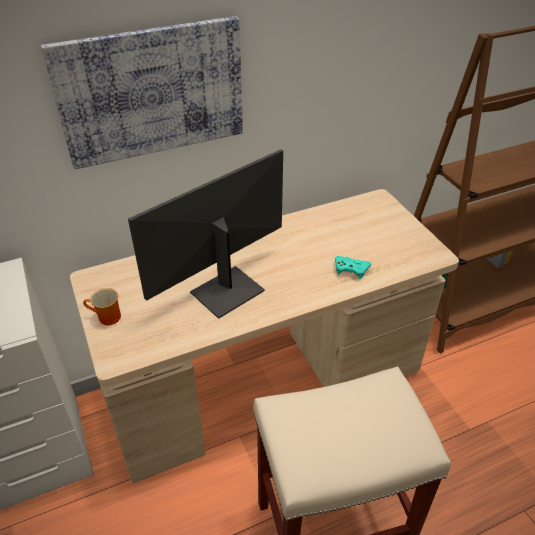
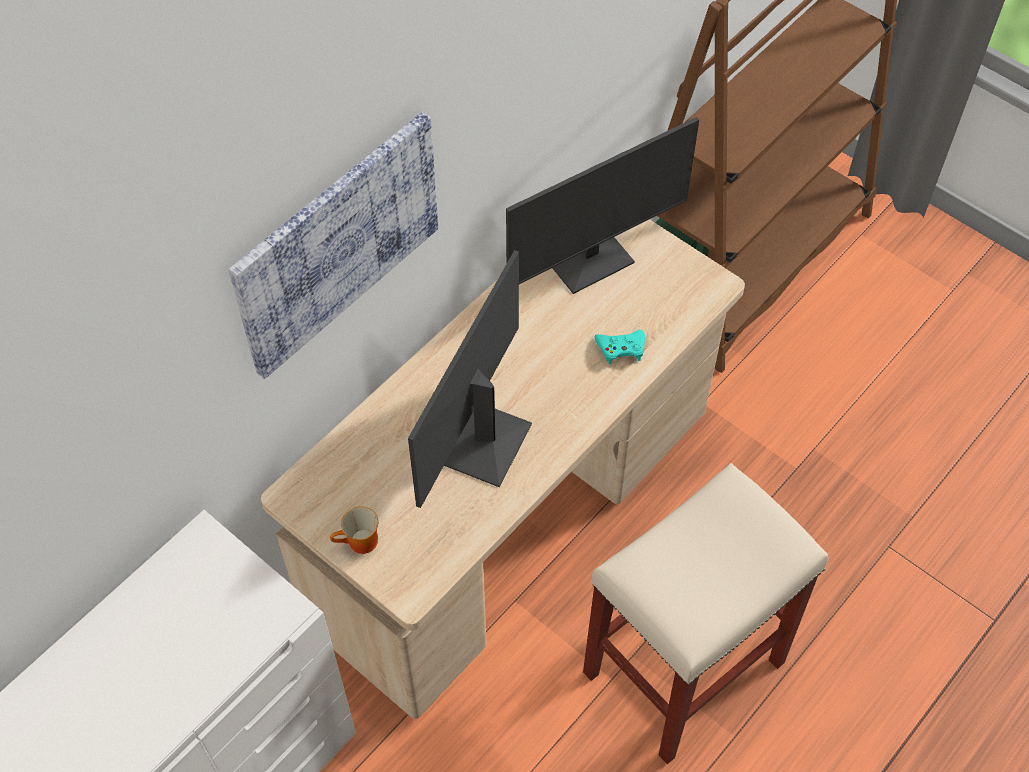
camera: 25 degrees left, 15 degrees up
(357, 219) = (589, 260): none -> monitor

